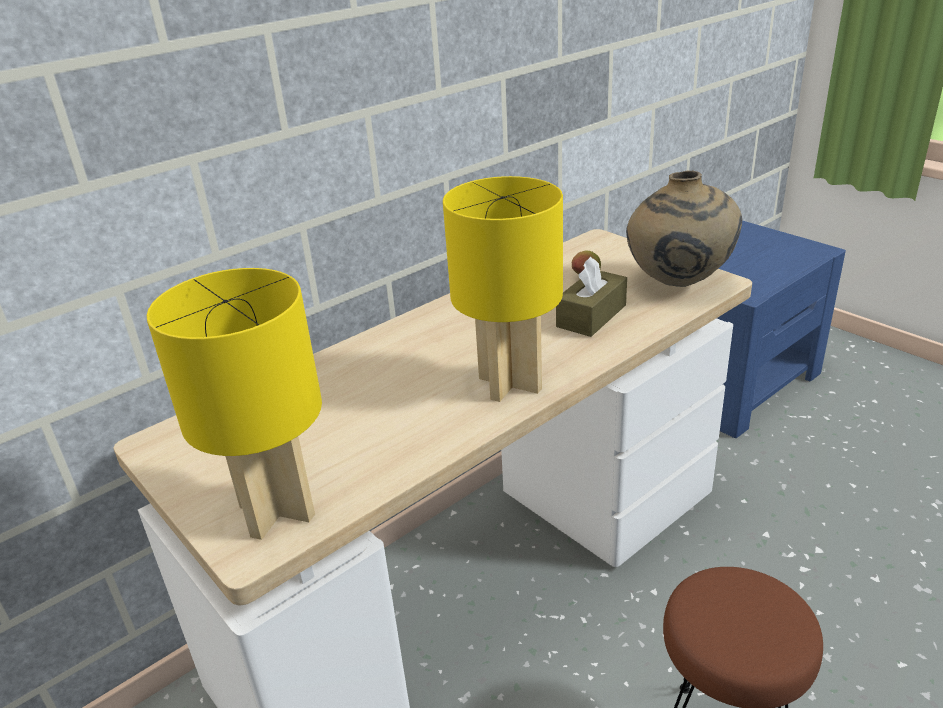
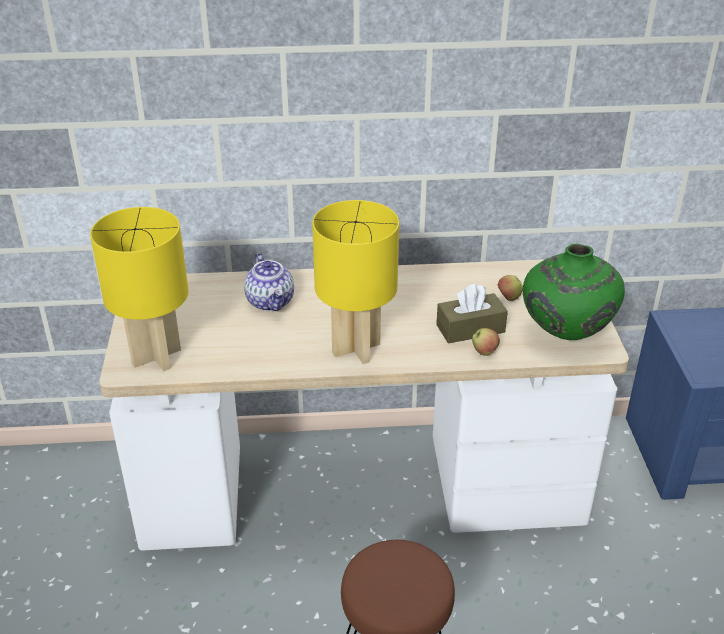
camera: 35 degrees right, 5 degrees up
(351, 384) = (271, 302): none -> teapot
(633, 328) = (484, 352): none -> apple
(677, 285) = (565, 335): beige vase -> green vase

